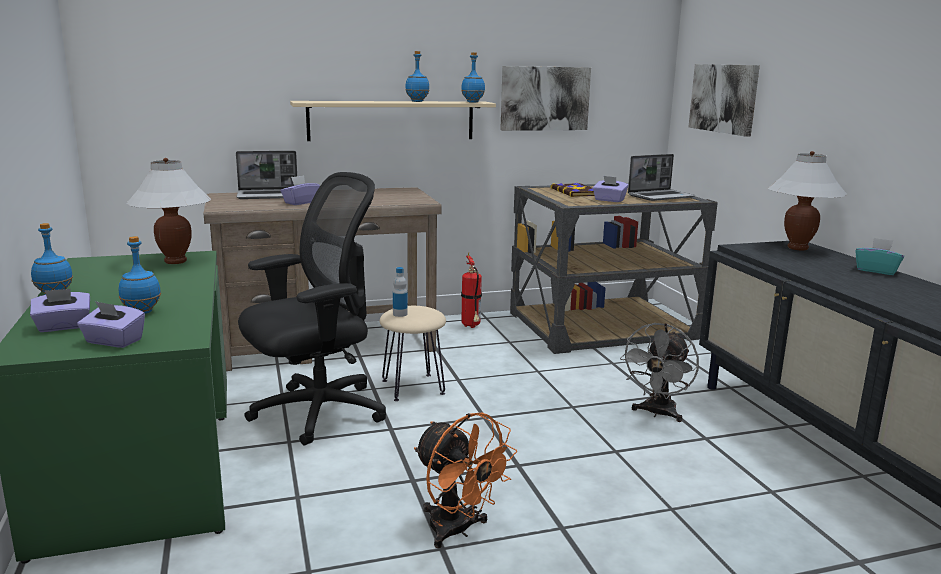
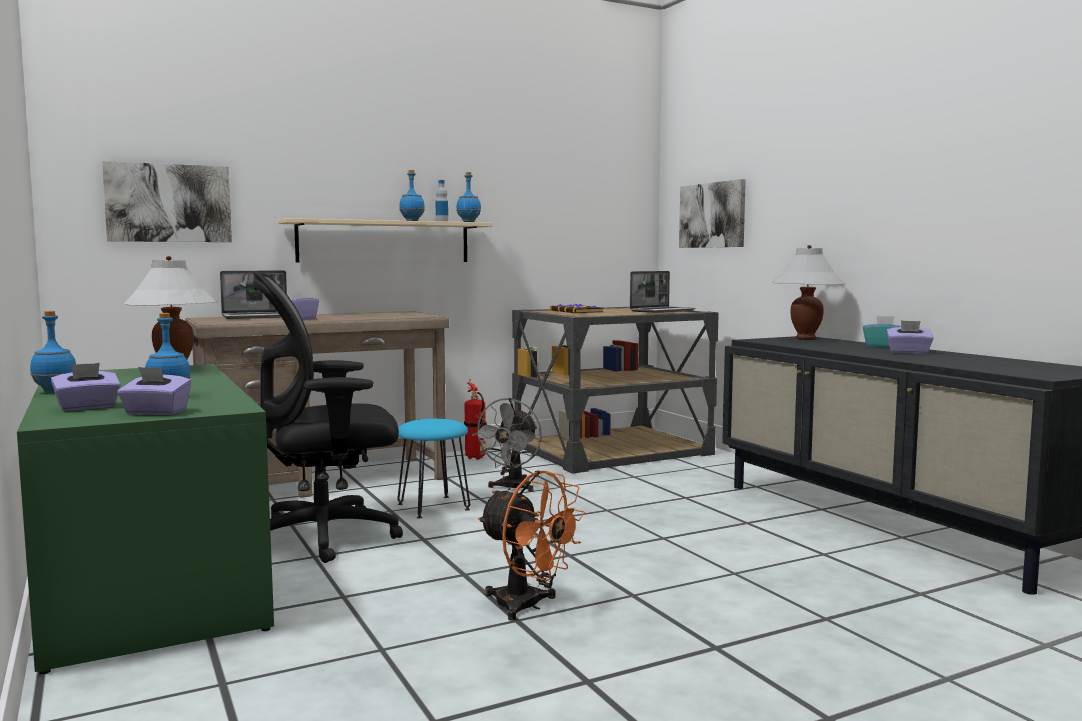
camera: 10 degrees left, 10 degrees down
(313, 415) = (332, 535): black office chair -> black office chair turned 150 degrees counterclockwise
(400, 314) = (419, 424): bottle -> bottle (442, 222)
(412, 387) = (433, 507): beige stool -> turquoise stool
(544, 98) = (537, 221): picture -> picture (168, 203)
(609, 200) = (614, 313): purple tissue box -> purple tissue box (908, 352)
(657, 413) = (693, 509): grey fan -> grey fan (511, 488)

